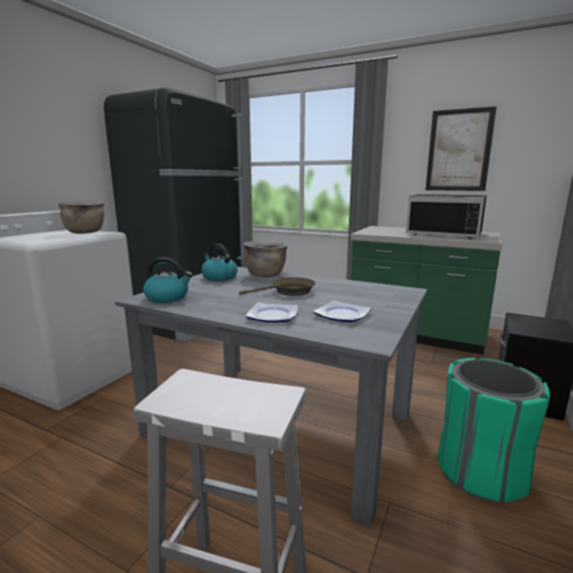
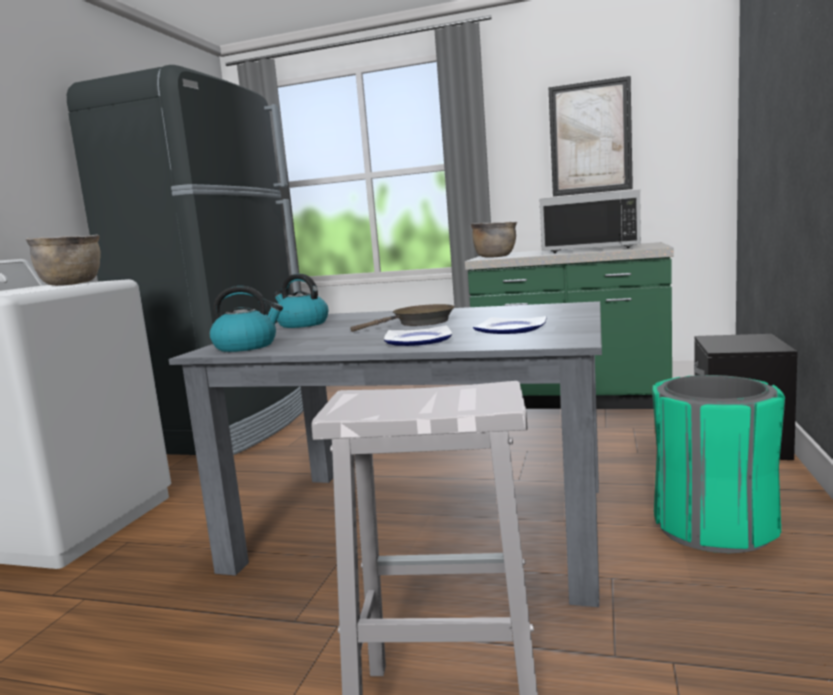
camera: 10 degrees left, 5 degrees down
(266, 275) = (369, 315): brown cooking pot -> brown cooking pot (495, 257)

